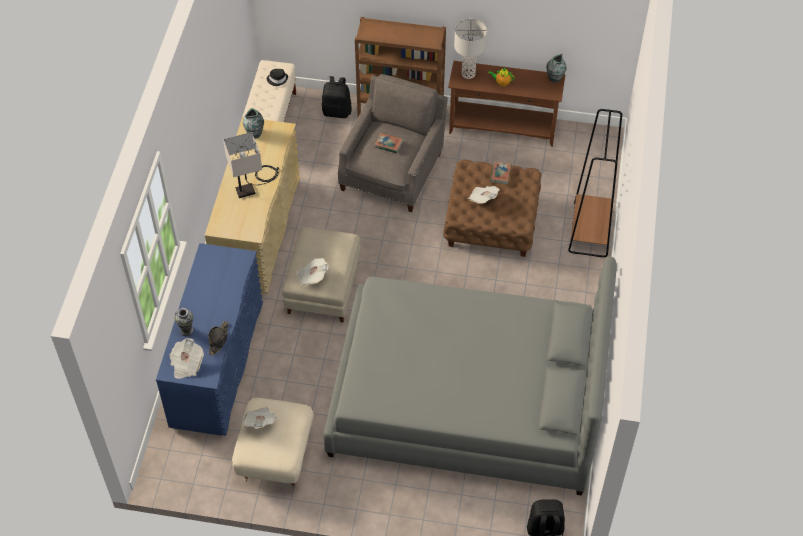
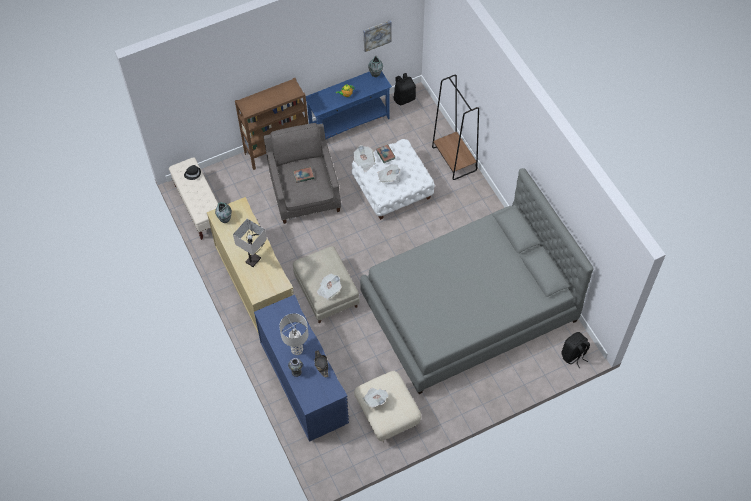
camera: 35 degrees left, 5 degrees up
(186, 364) = (315, 393): newspaper -> newspaper (364, 162)
(337, 111) = (236, 173): black backpack -> black backpack (404, 98)
(468, 73) = (320, 100): white table lamp -> white table lamp (297, 349)
(492, 221) = (392, 188): brown ottoman -> white ottoman
(503, 127) = (349, 123): brown console table -> blue console table
(569, 26) = (376, 35): none -> picture

